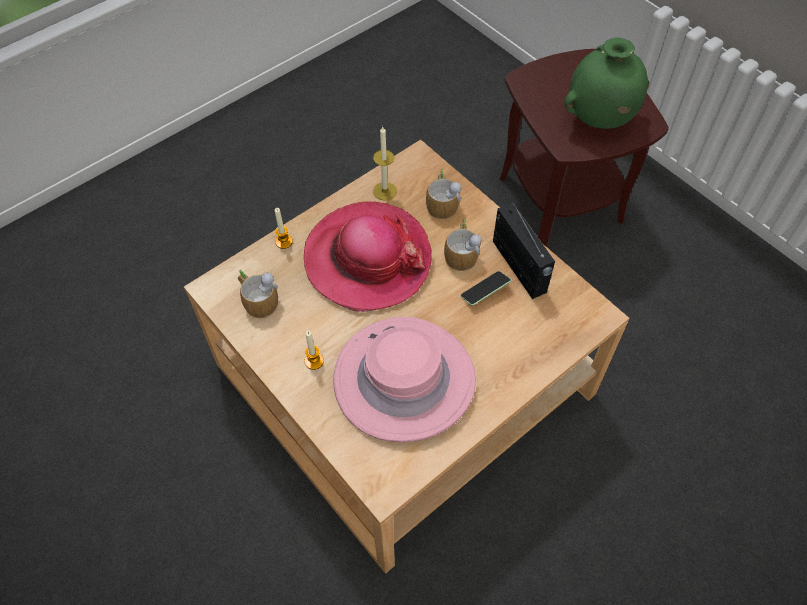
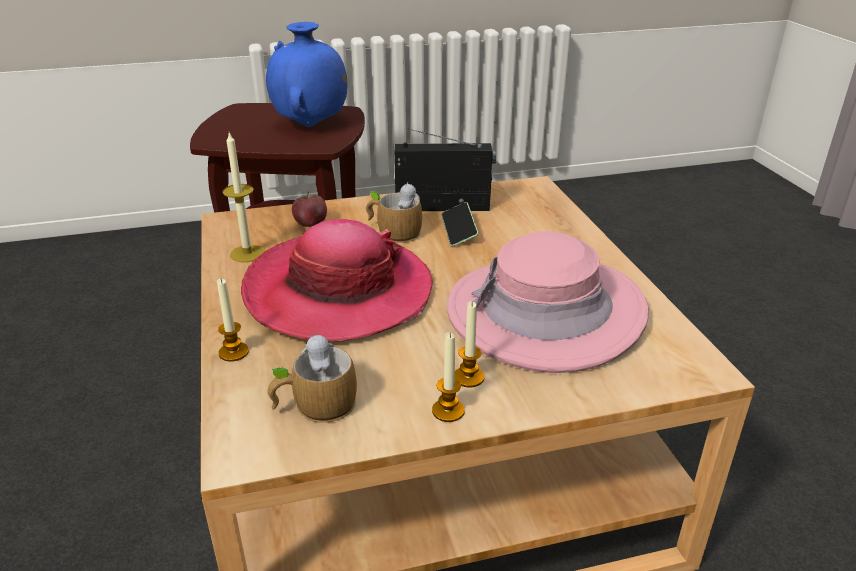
camera: 65 degrees left, 25 degrees down
(280, 362) = (448, 411): none -> candle
(442, 203) = (310, 224): mug -> apple
(599, 120) = (311, 126): green vase -> blue vase

